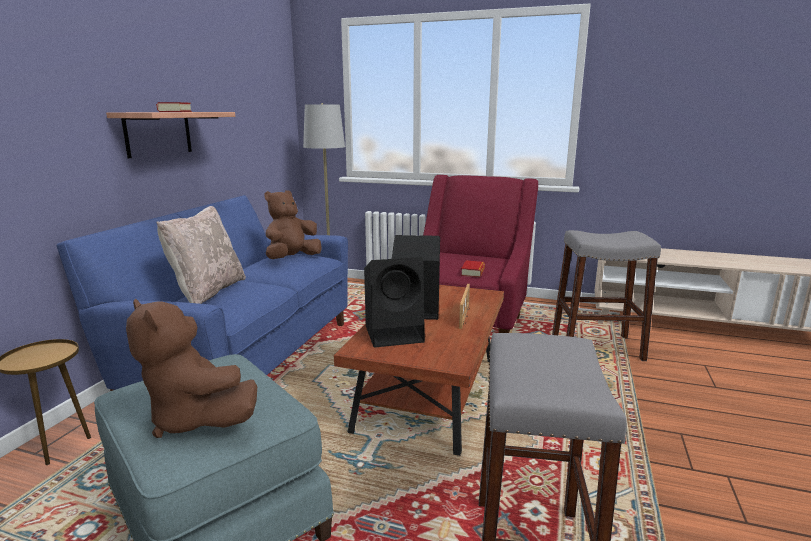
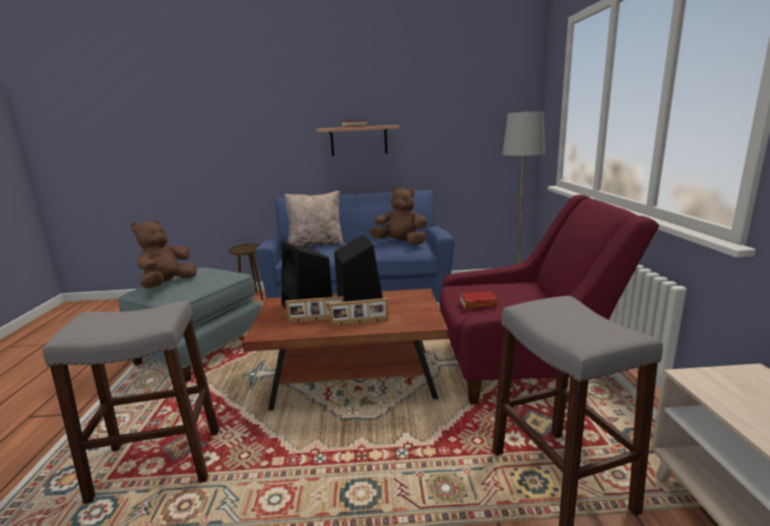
camera: 70 degrees right, 0 degrees up
(440, 333) = (316, 320): none -> picture frame

